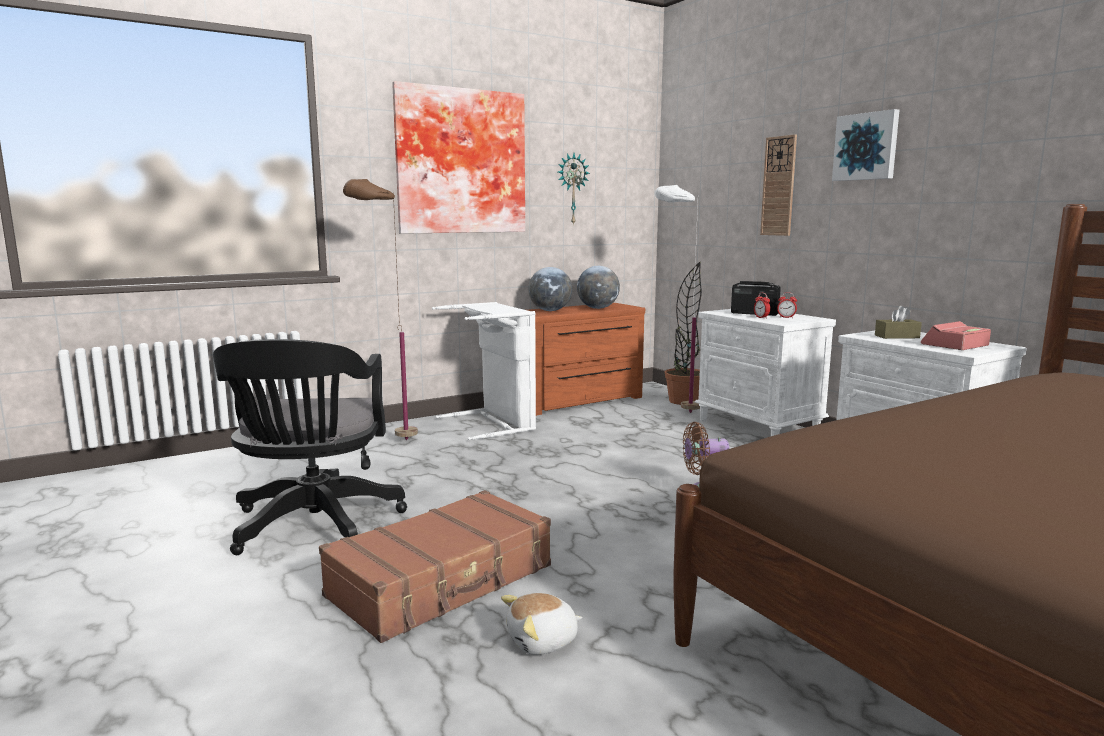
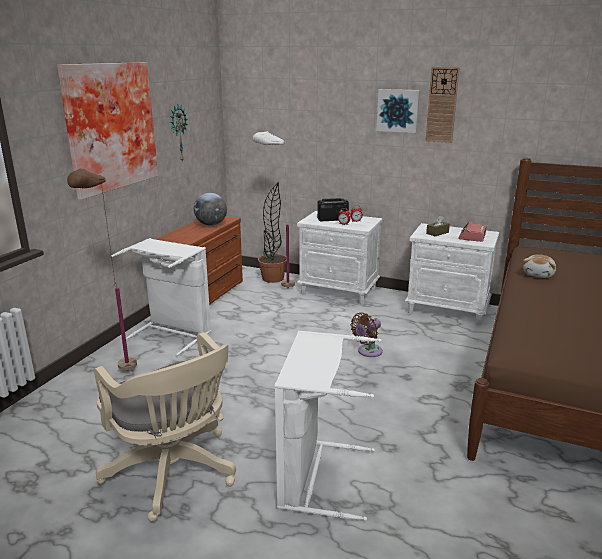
camera: 35 degrees left, 10 degrees up
(313, 527) = (174, 473): black office chair -> beige office chair
(443, 582) = (315, 476): brown suitcase -> white laundry basket
(543, 641) = (413, 489): plush toy -> plush toy (539, 274)
(550, 311) = (183, 235): globe -> none
(779, 186) = (333, 130): wall clock -> wall clock (442, 105)

